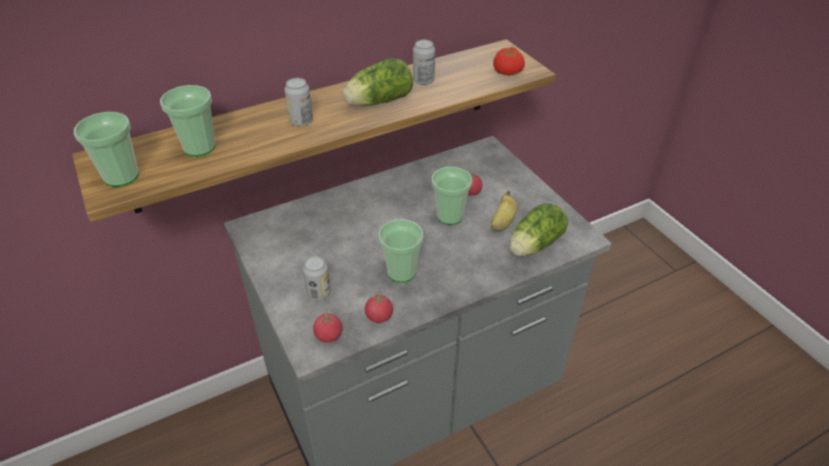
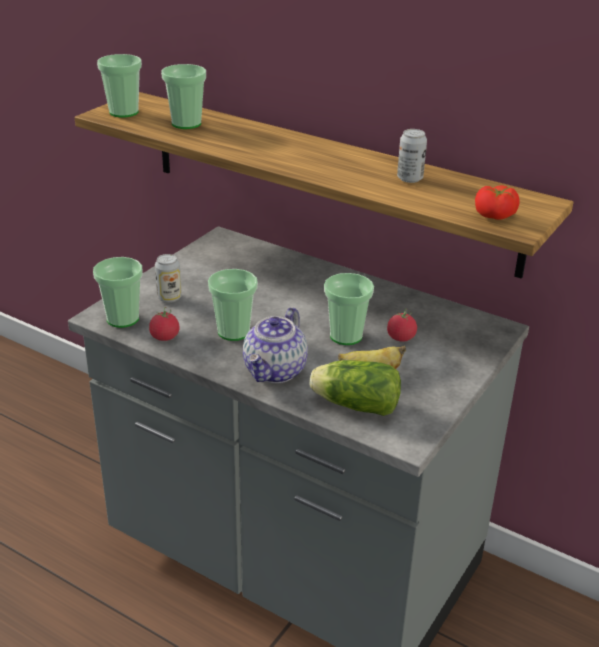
camera: 60 degrees right, 10 degrees down
(301, 121) = (267, 147): can -> none
(328, 335) = (122, 319): tomato -> cup
(377, 102) = (339, 168): lettuce -> none
(470, 268) = (275, 371): none -> teapot

